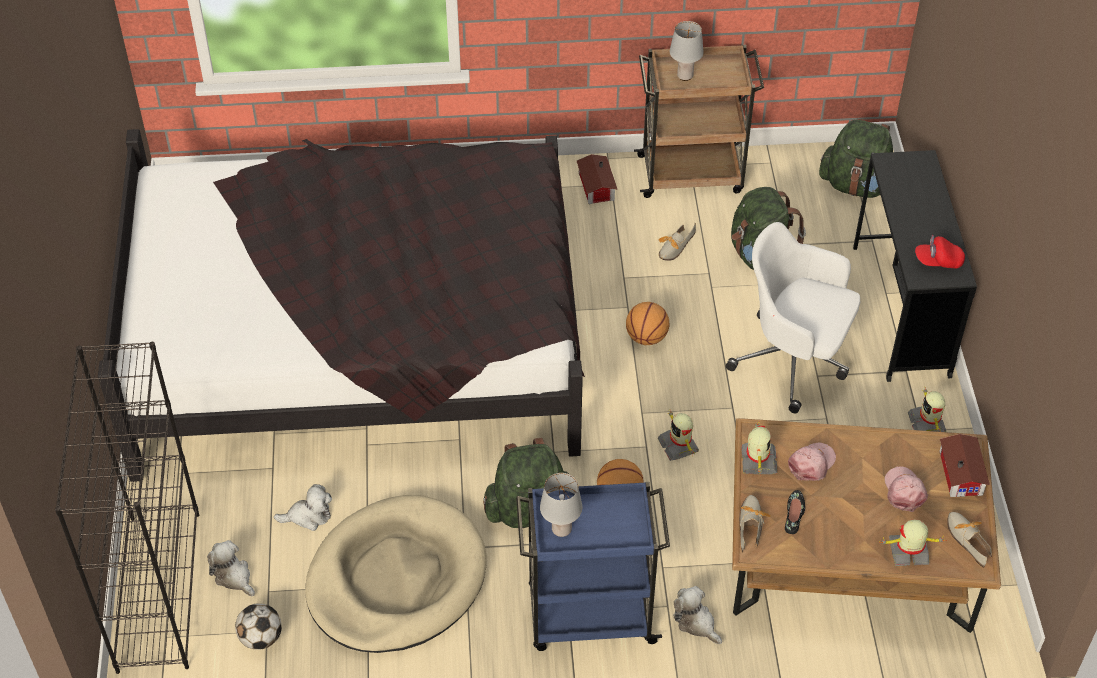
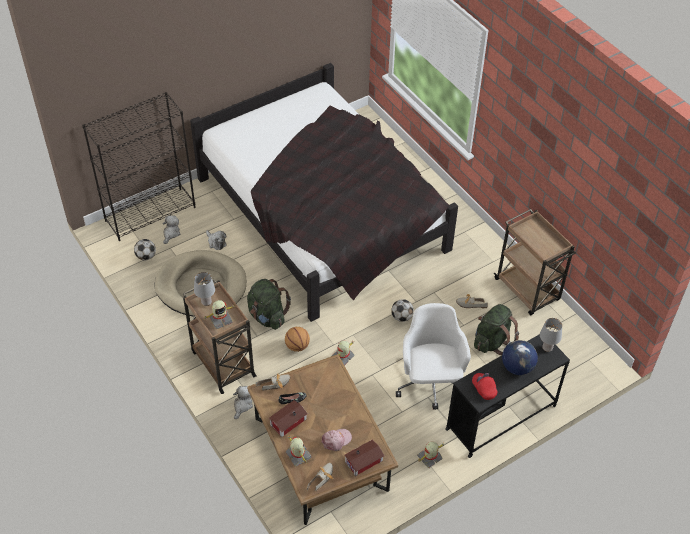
camera: 60 degrees right, 0 degrees up
(588, 615) = (222, 363): blue cart -> brown cart
(595, 187) = (486, 256): toy house -> toy house (287, 422)
(647, 338) = (401, 317): basketball -> football
(685, 76) = (532, 233): grey table lamp -> grey table lamp (547, 348)
(757, 461) = (316, 372): toy robot -> toy robot (220, 319)
(812, 464) = (329, 395): pink cap -> none
(857, 186) = (579, 365): green backpack -> none
(919, 208) = (517, 367): none -> globe

